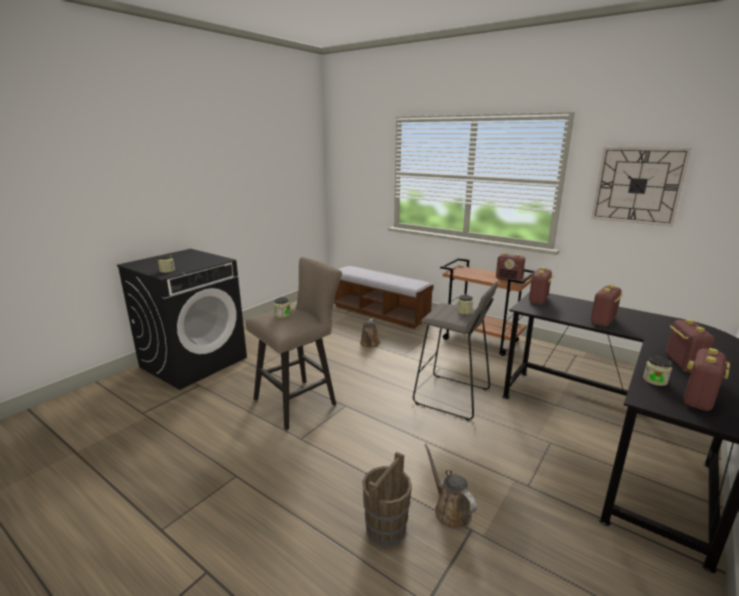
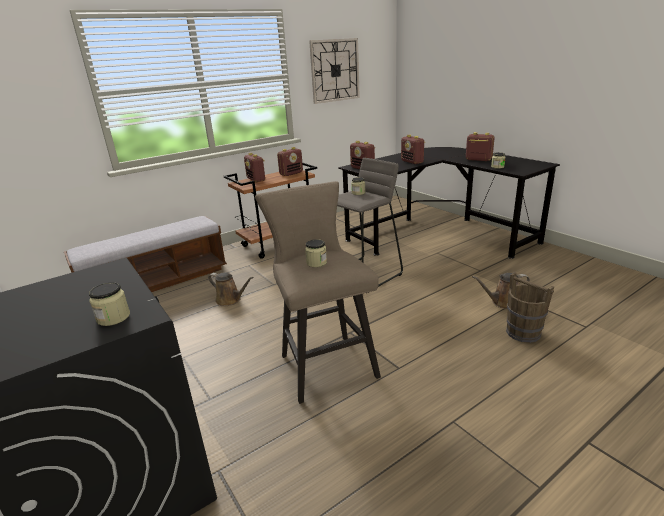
camera: 70 degrees left, 5 degrees up
(698, 400) = (519, 164): radio -> radio (256, 180)

